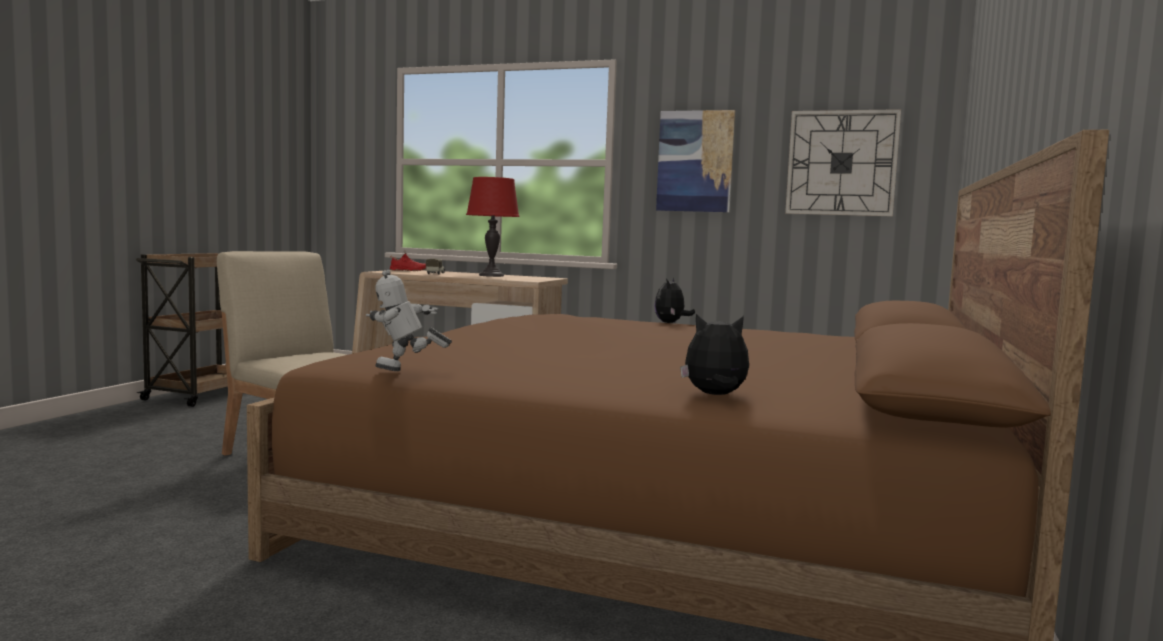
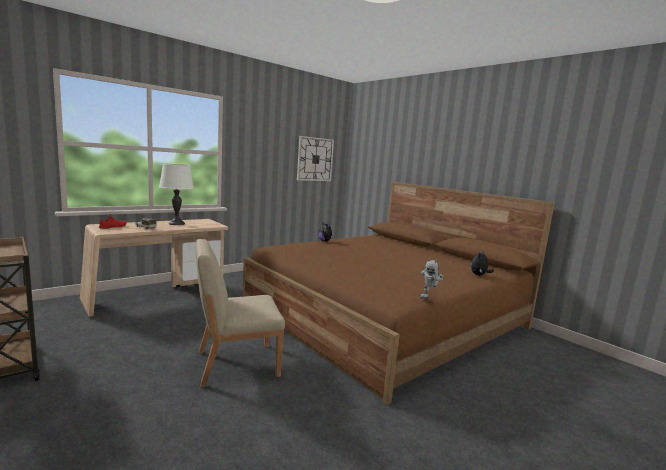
camera: 60 degrees left, 5 degrees up
(491, 275) = (176, 223): red table lamp -> white table lamp
(695, 161) = (261, 155): picture -> none

